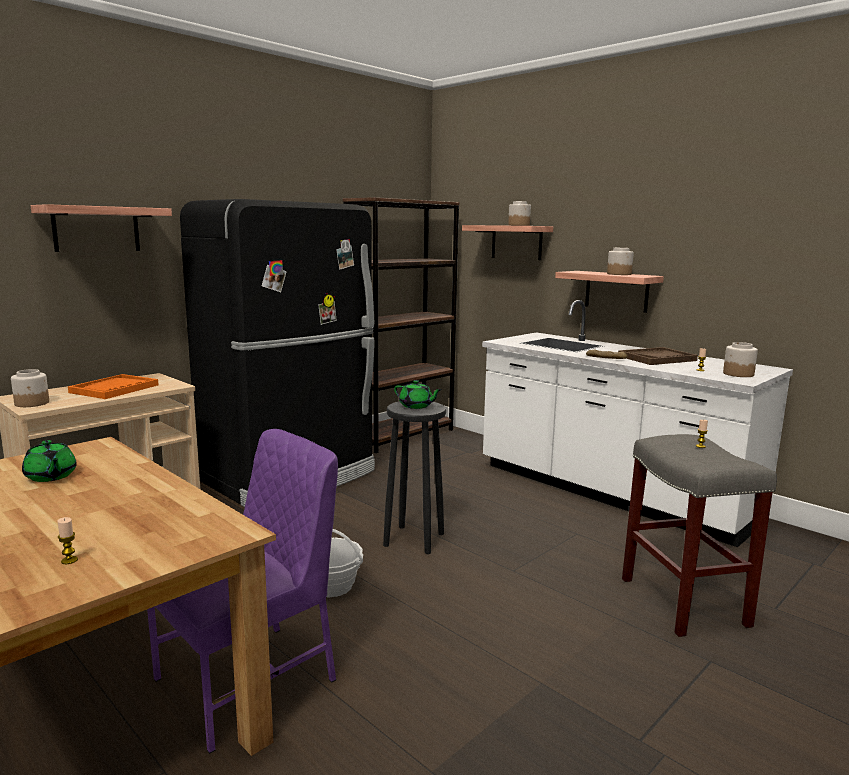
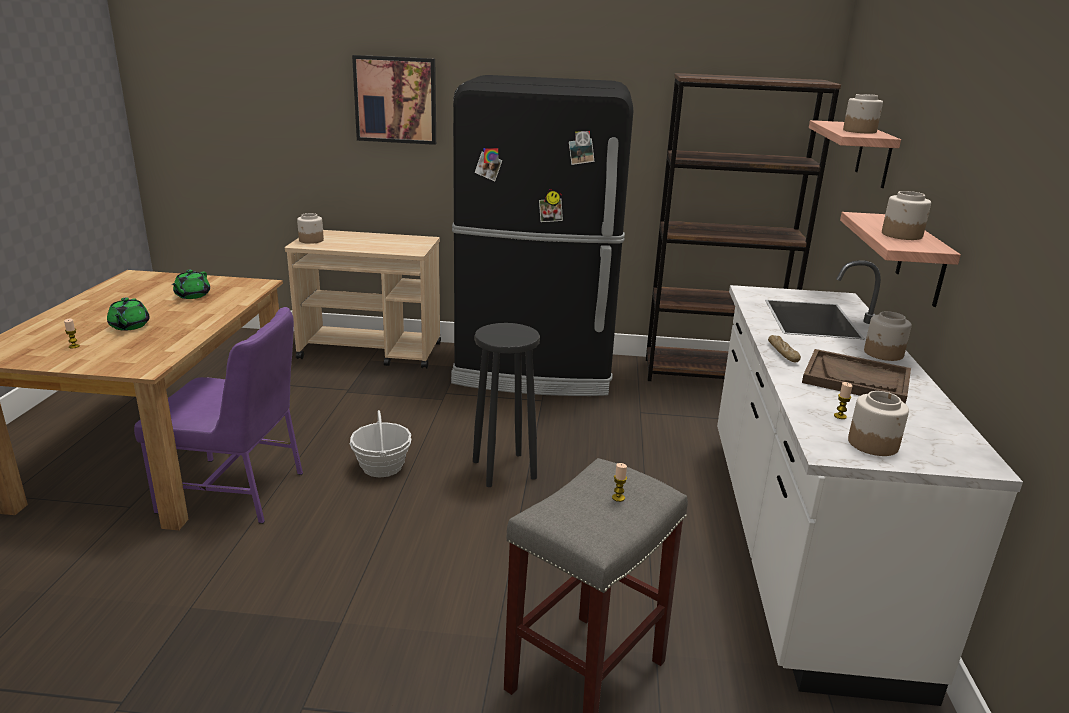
camera: 50 degrees right, 10 degrees up
(96, 229) = (395, 100): shelf -> picture
(114, 389) = (376, 243): orange tray -> none
(416, 406) = (509, 333): green teapot -> green teapot (129, 326)
(628, 348) = (883, 353): none -> jar

